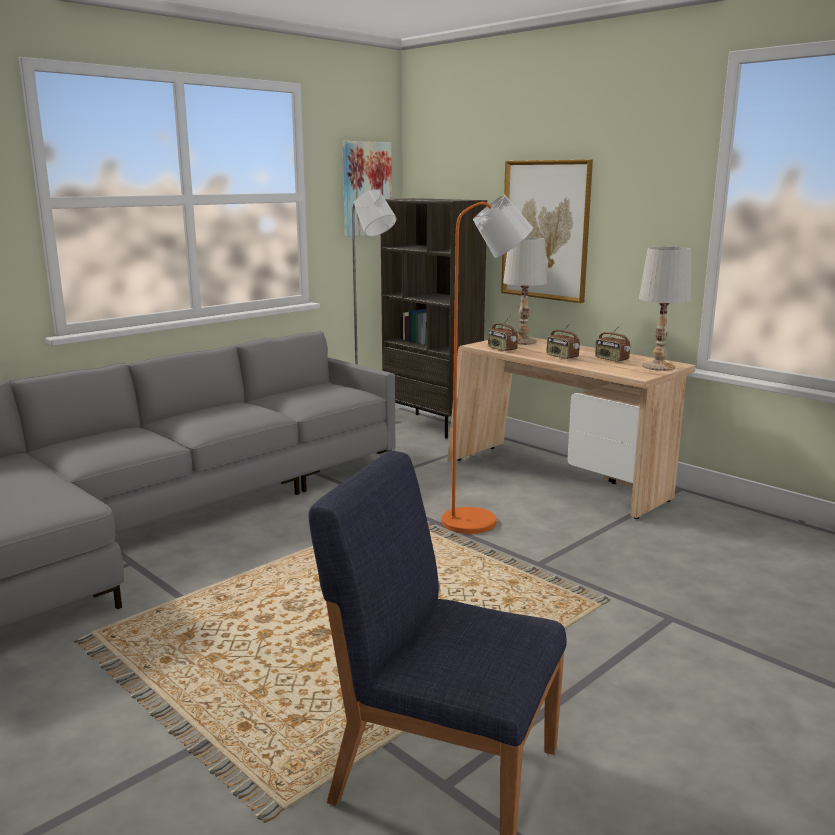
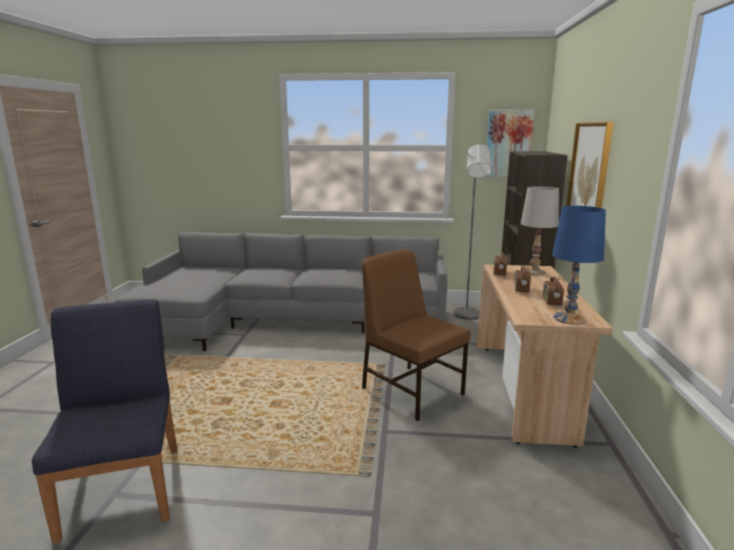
camera: 50 degrees right, 0 degrees up
(480, 522) = (411, 390): orange floor lamp -> brown chair
(658, 366) = (569, 318): white table lamp -> blue table lamp

